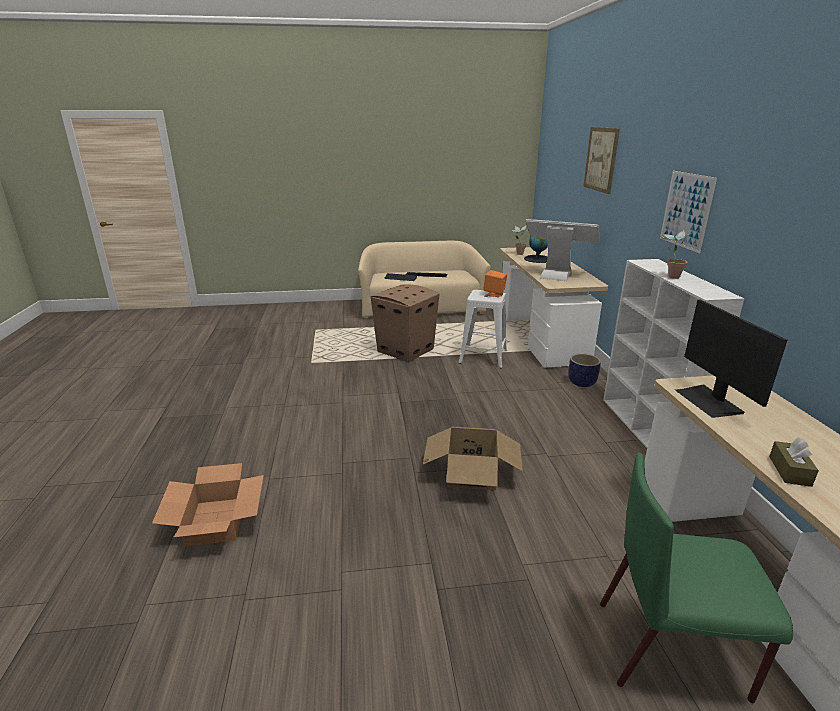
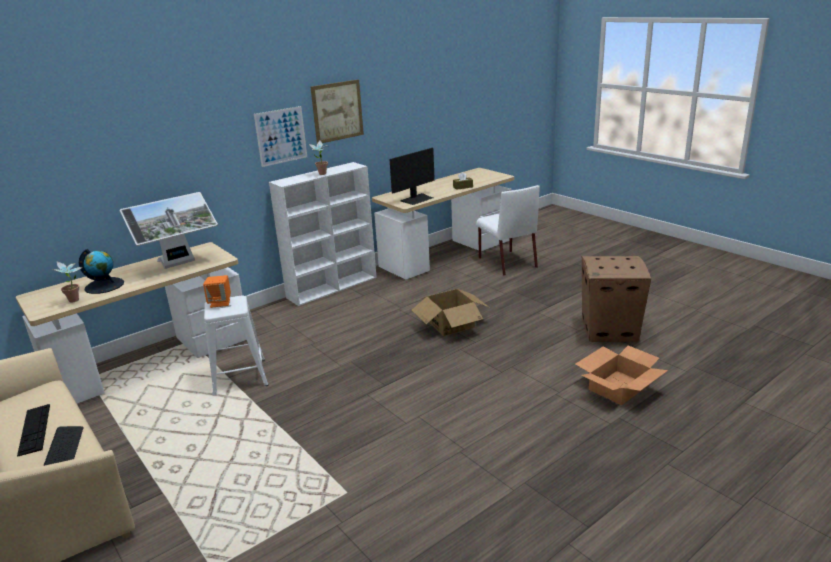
camera: 120 degrees left, 0 degrees up
(405, 351) = (254, 433): cardboard box -> cardboard box (610, 330)
(557, 274) = (179, 264): monitor -> monitor turned 120 degrees counterclockwise
(582, 382) = (270, 318): planter -> none
(601, 159) = (119, 138): picture -> picture (337, 111)
(673, 649) = (506, 262): green chair -> white chair

